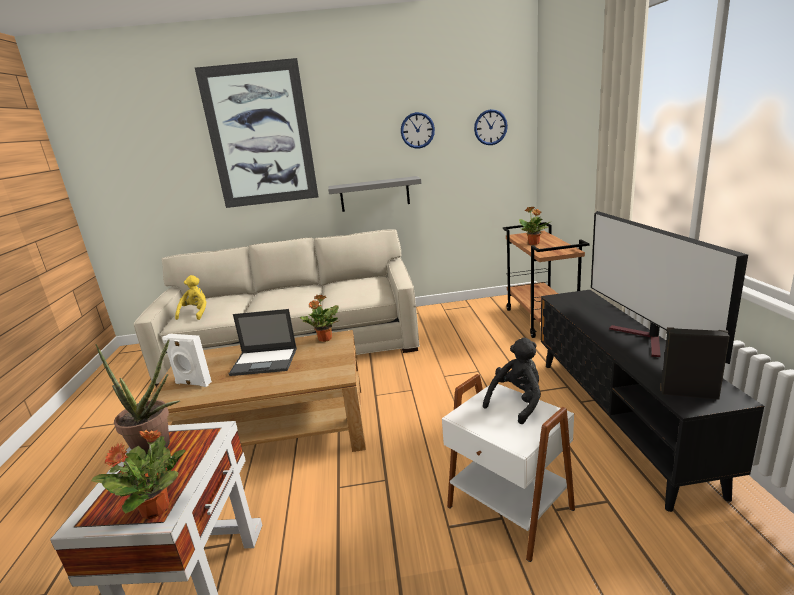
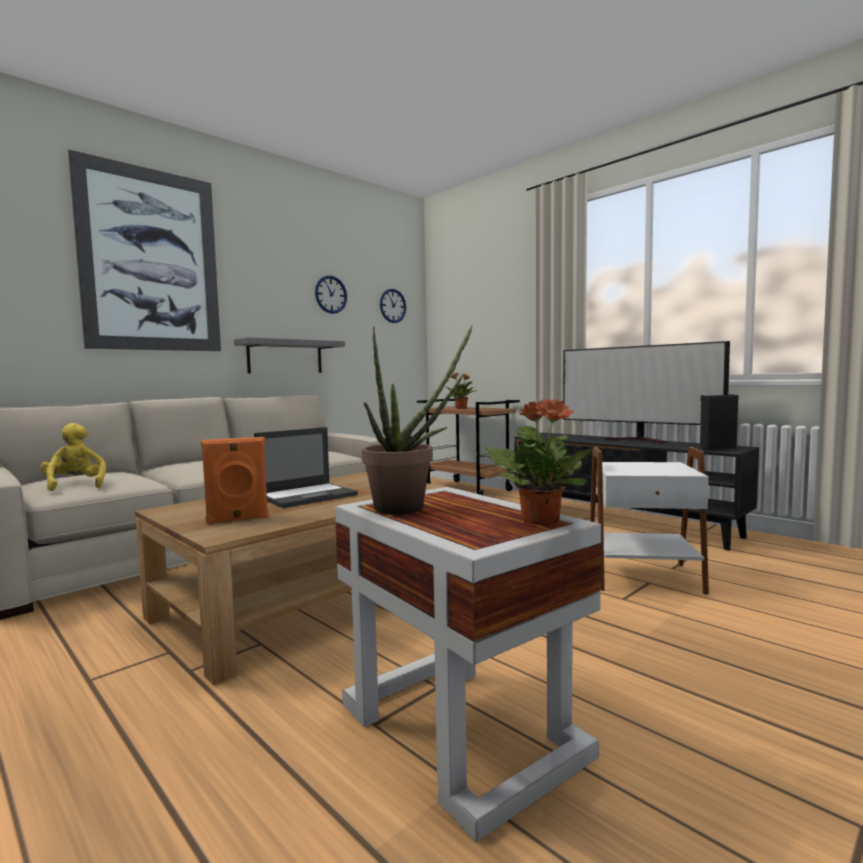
camera: 40 degrees left, 15 degrees down
(192, 383) = (237, 519): white speaker -> orange speaker
(324, 339) = (347, 478): potted plant -> none
(517, 402) = (636, 464): black plush toy -> none

